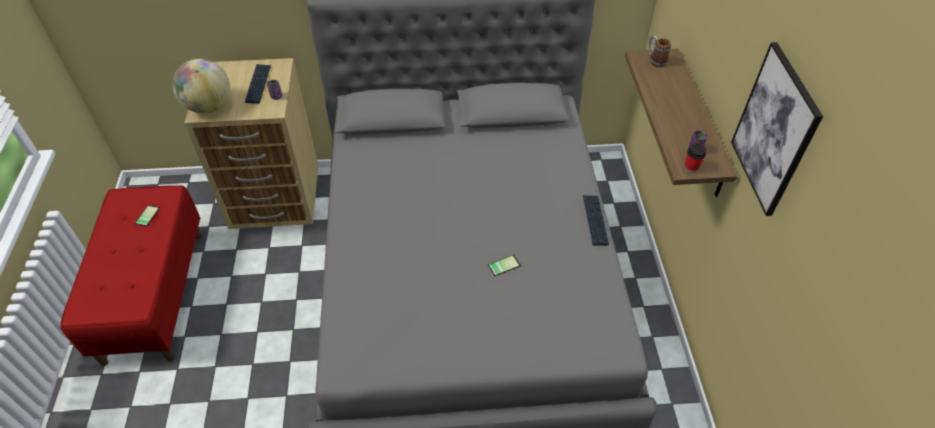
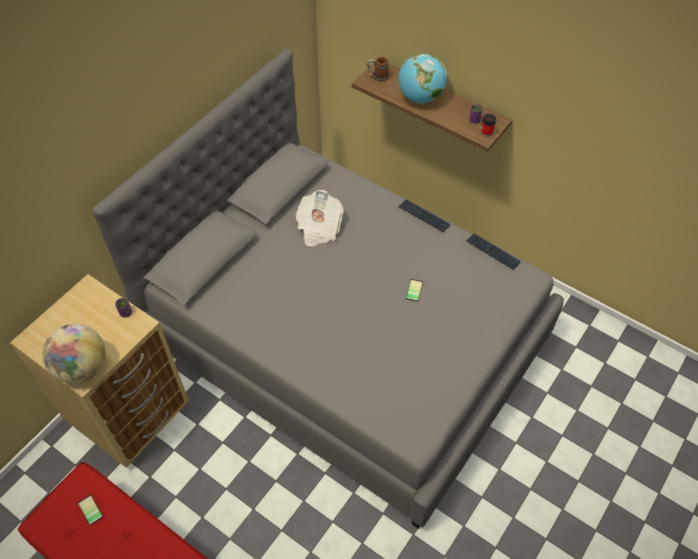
camera: 50 degrees left, 5 degrees up
(258, 84) = (94, 316): keyboard -> keyboard (492, 252)
(499, 161) = (319, 228): none -> newspaper
(670, 99) = (420, 98): none -> globe
(774, 130) = (542, 75): picture -> none

